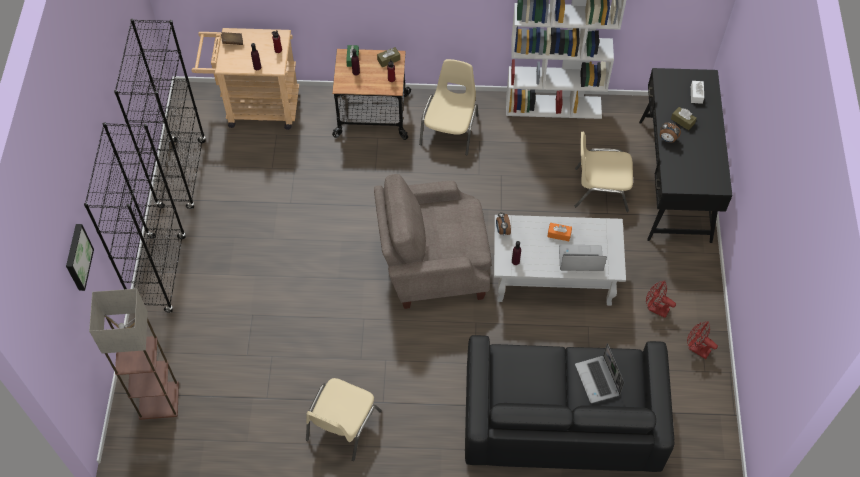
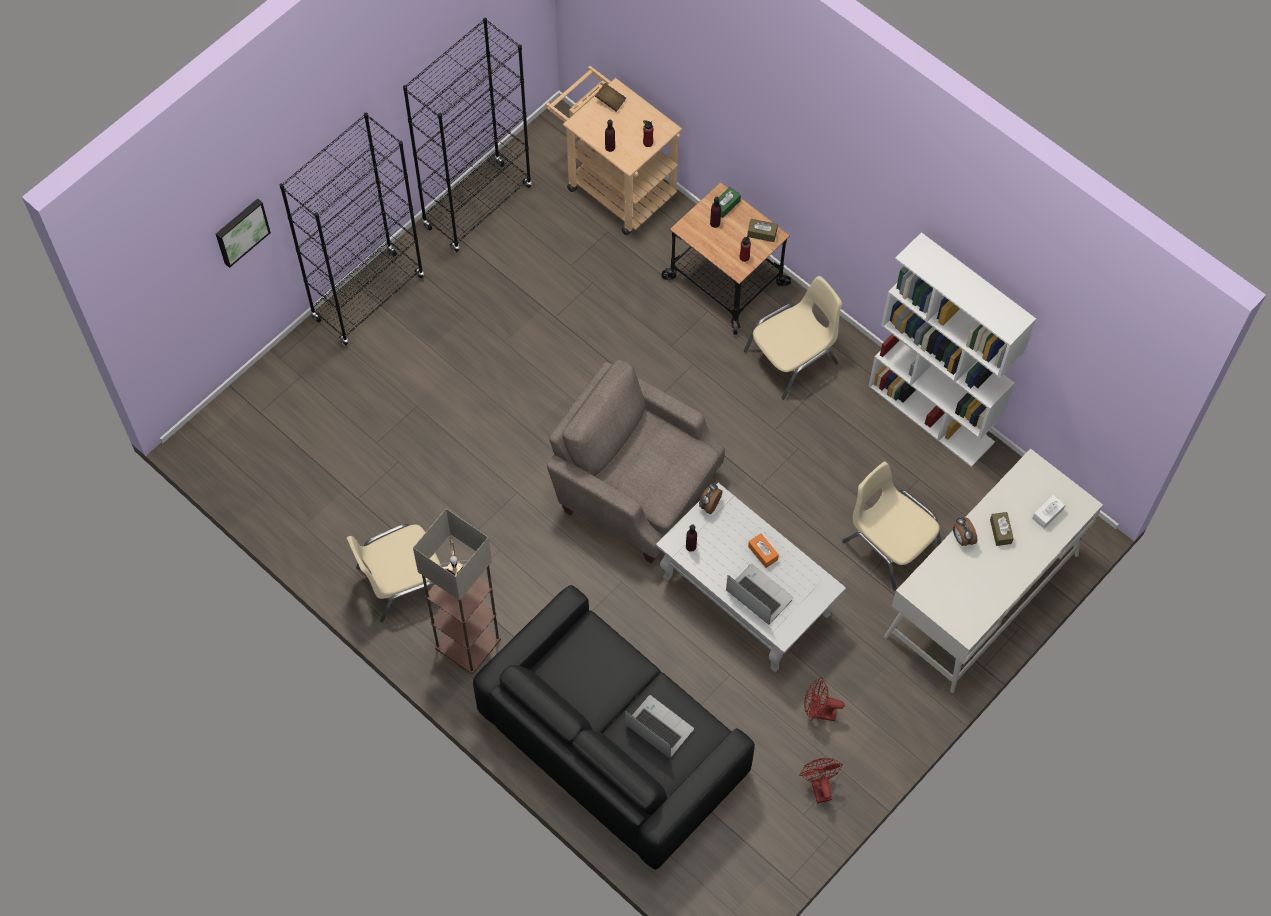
camera: 40 degrees right, 5 degrees up
(158, 401) = (260, 424): floor lamp -> floor lamp (466, 643)
(598, 380) = (657, 727): laptop -> laptop turned 105 degrees clockwise
(655, 308) = (818, 712): red fan -> red fan turned 60 degrees counterclockwise
(674, 180) = (981, 595): black desk -> white desk

